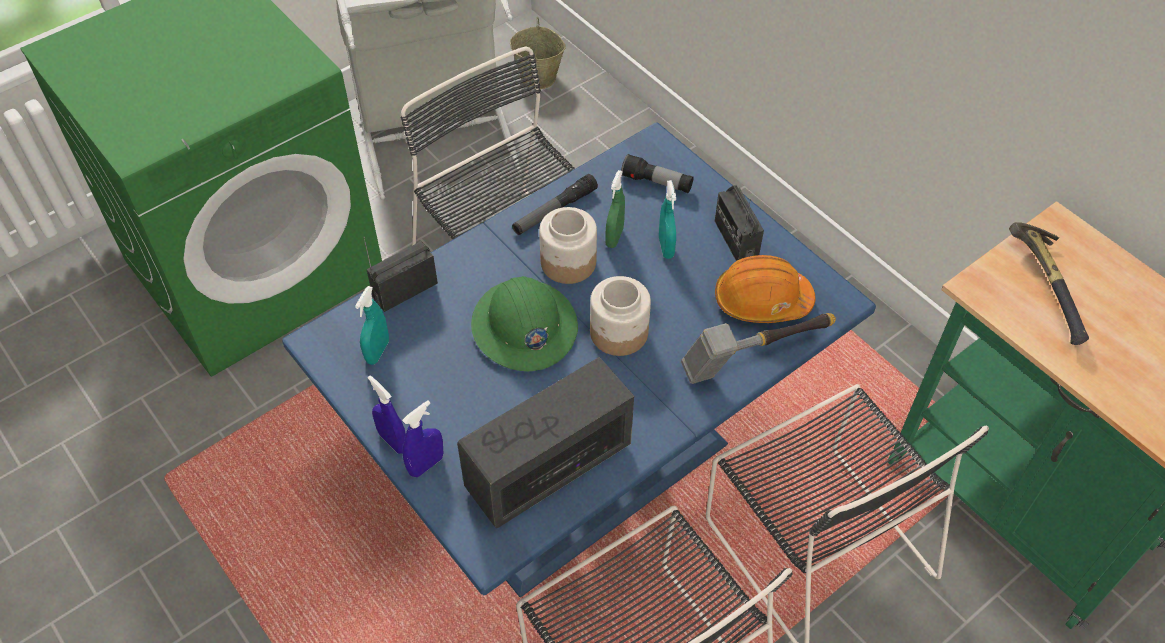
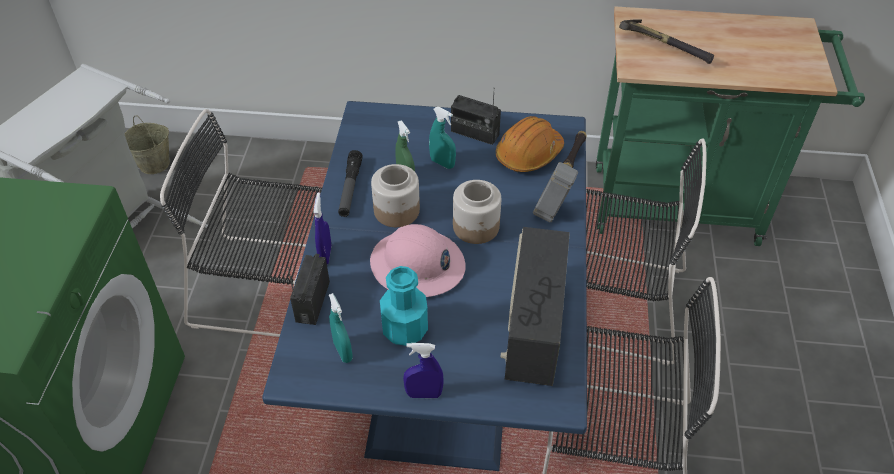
camera: 45 degrees left, 5 degrees down
(426, 465) = (462, 389): blue spray bottle -> blue spray bottle (325, 255)
(445, 374) = (405, 329): none -> turquoise bottle
(524, 327) = (417, 265): green hard hat -> pink hard hat
(656, 182) = (391, 132): flashlight -> none

